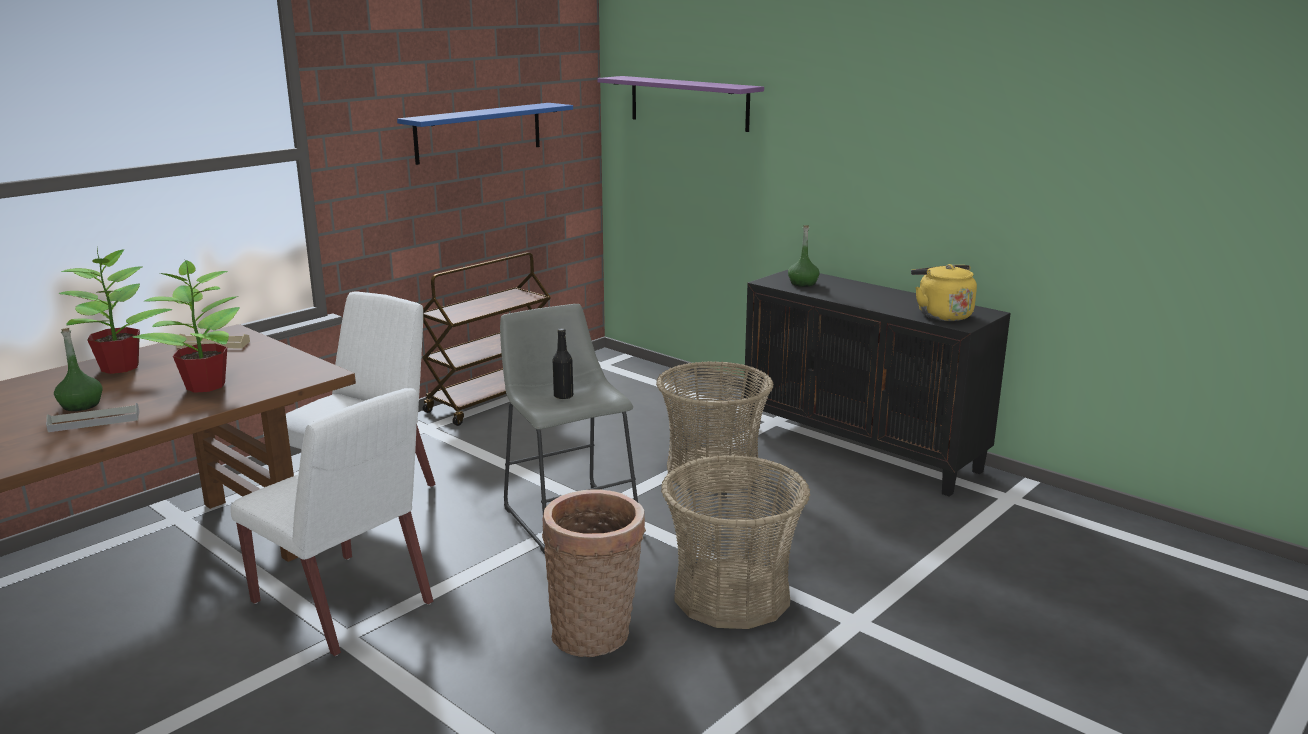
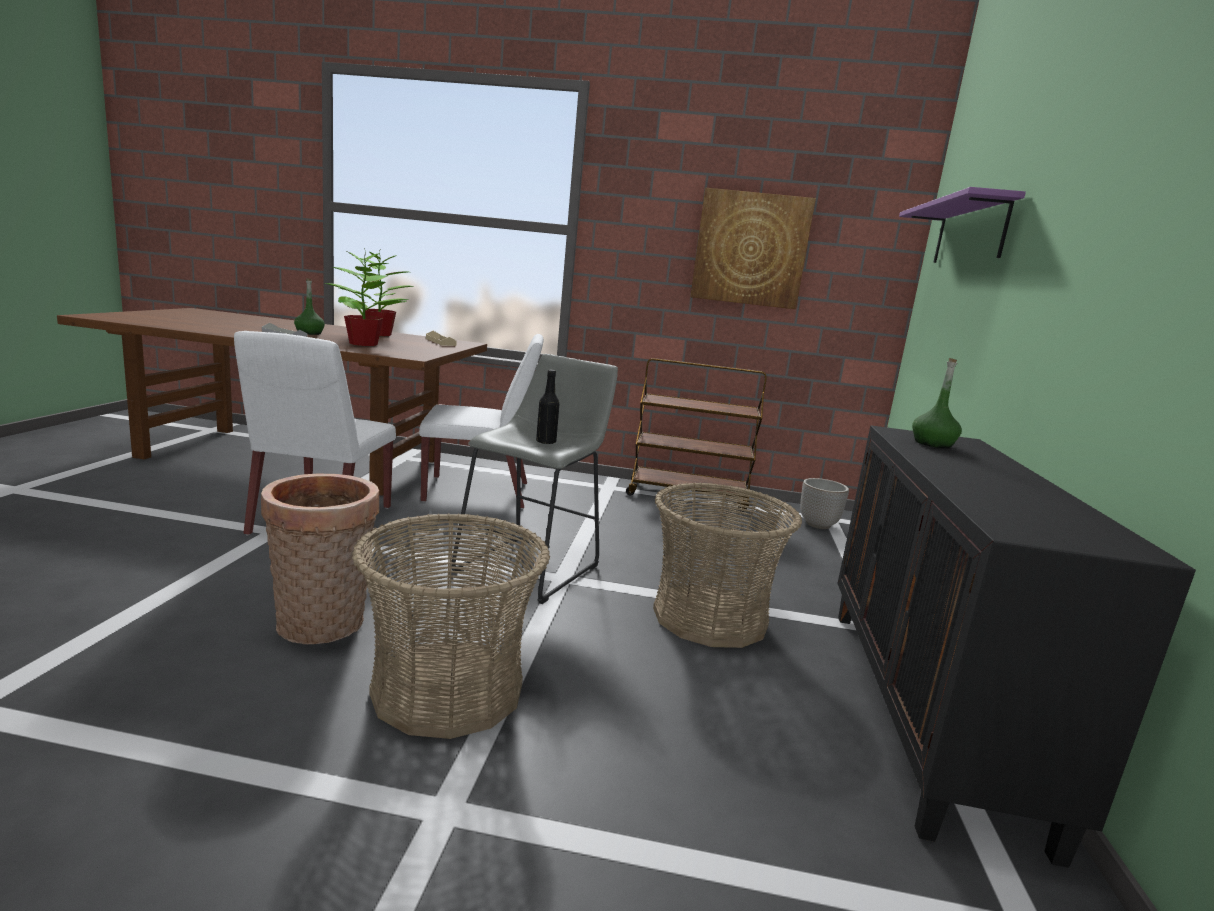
camera: 55 degrees right, 5 degrees down
(479, 132) = (750, 249): blue shelf -> picture
(607, 374) = (818, 525): none -> planter
(941, 315) = (1023, 516): yellow kettle -> none

